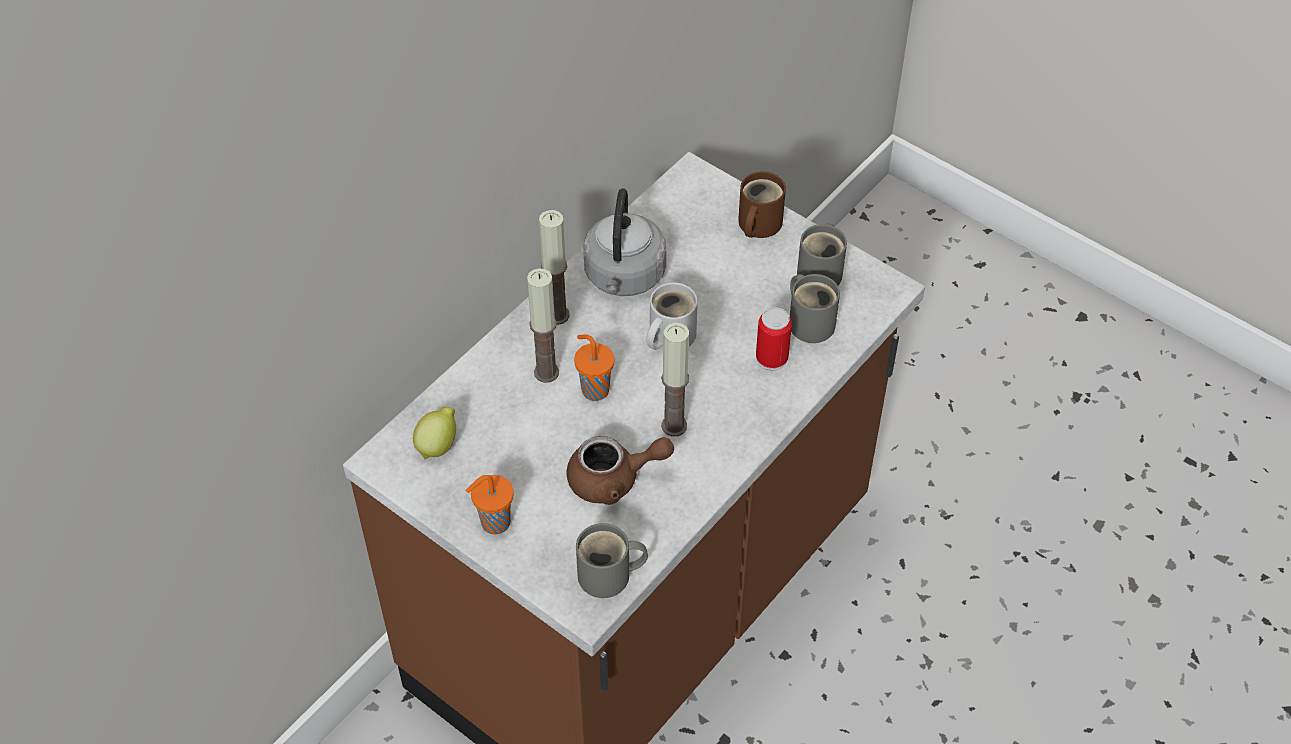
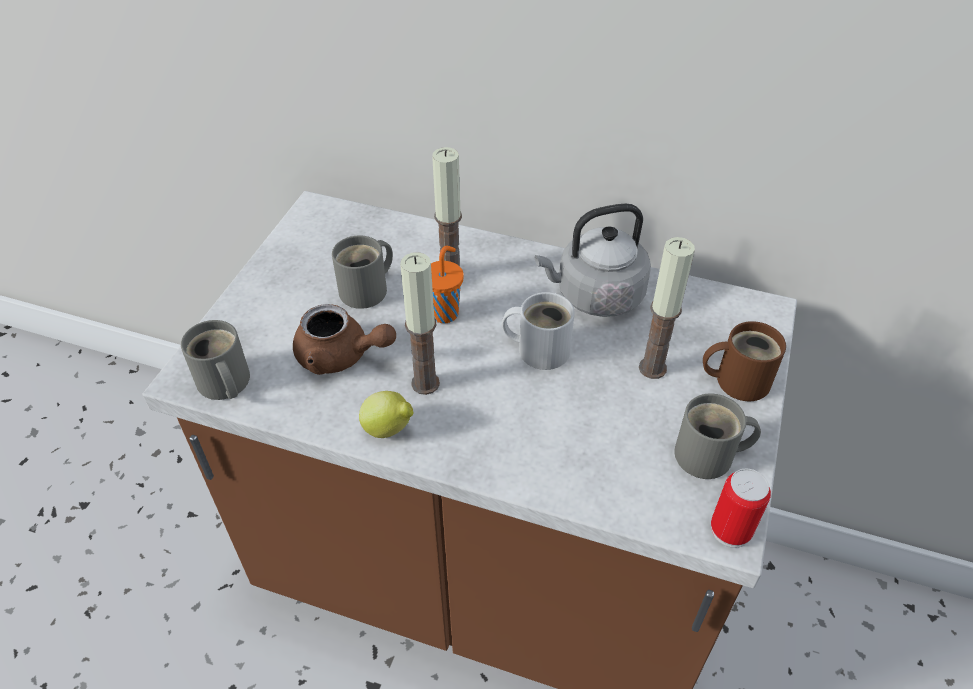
camera: 70 degrees right, 5 degrees down
(438, 445) = (341, 234): lemon -> lemon (389, 430)
(493, 523) = (266, 290): orange cup -> none
(557, 315) = (522, 264): candle -> candle (652, 368)
(614, 480) = (341, 356): brown teapot -> brown teapot turned 45 degrees counterclockwise
(771, 358) = (554, 442): can -> can (730, 530)
(810, 321) = (629, 465): grey mug -> grey mug (368, 290)

